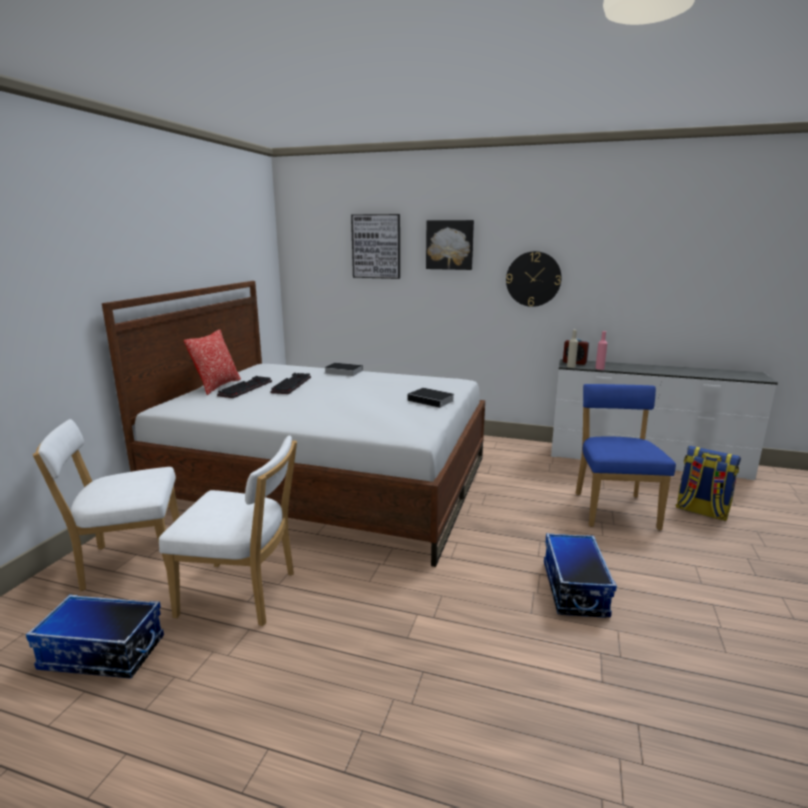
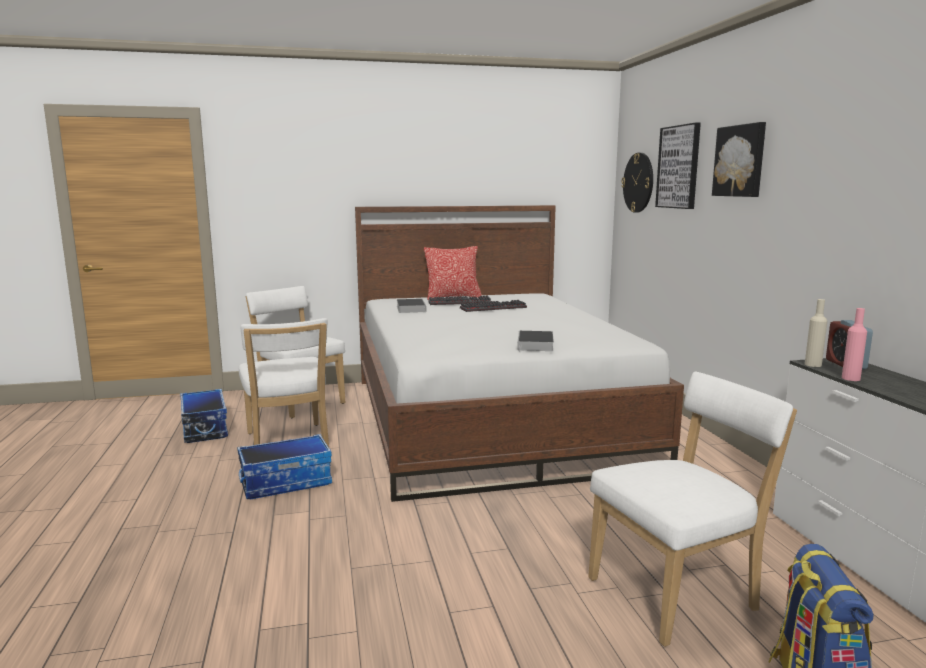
camera: 60 degrees right, 5 degrees down
(342, 372) = (569, 311): book -> book (410, 308)
(533, 279) = (827, 212): wall clock -> wall clock (638, 182)
(573, 589) = (420, 587): storage box -> storage box (286, 482)
(614, 508) = (678, 593): blue chair -> white chair

